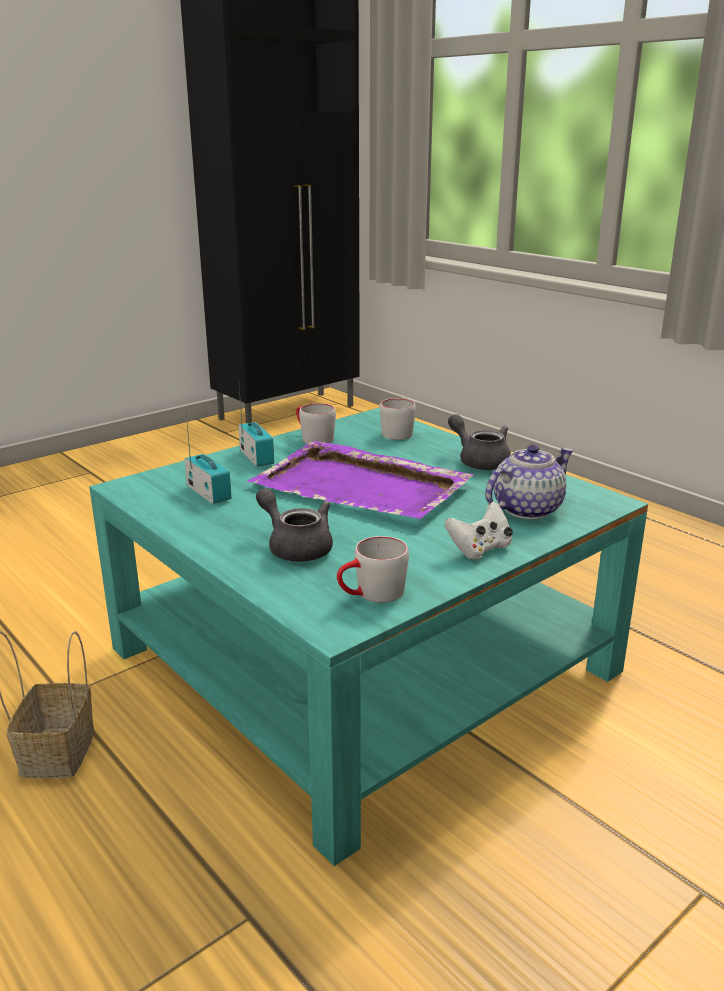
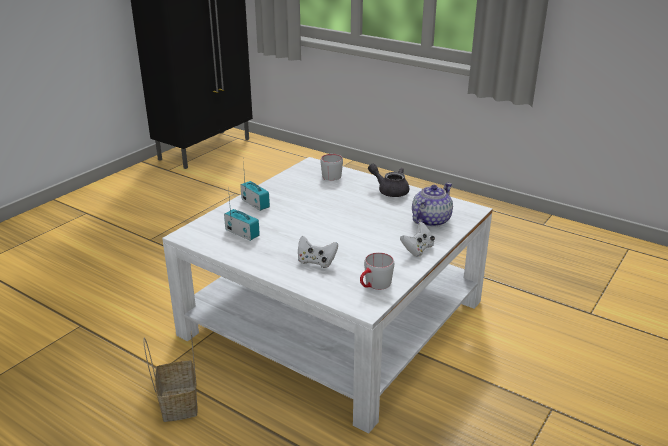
camera: 15 degrees left, 5 degrees up
(296, 546) = (316, 262): grey teapot -> white game controller
(312, 438) = (281, 185): grey mug -> none
(362, 487) = (331, 217): purple tray -> none
(362, 659) = (333, 318): turquoise coffee table -> white coffee table

